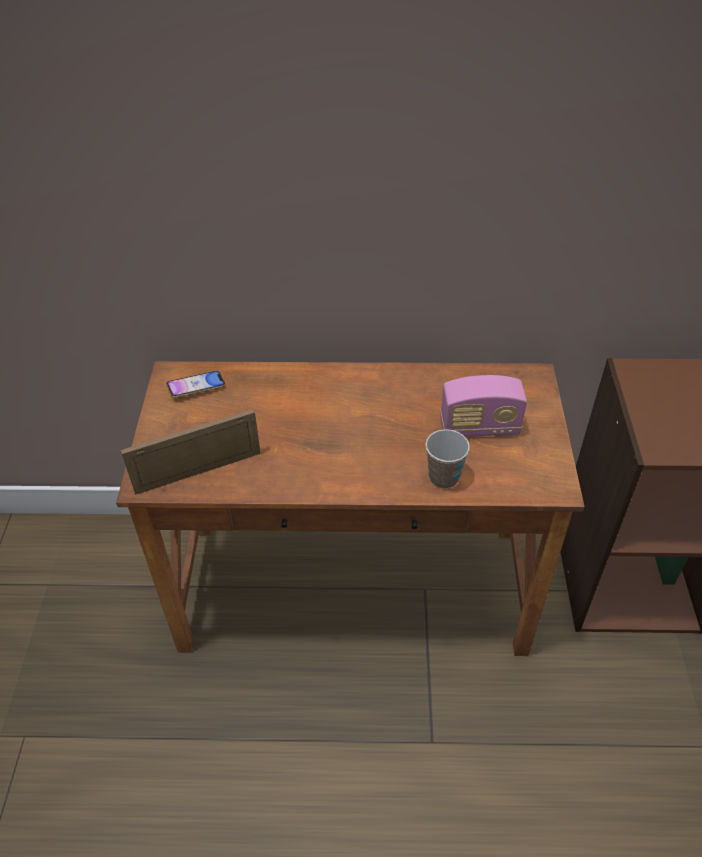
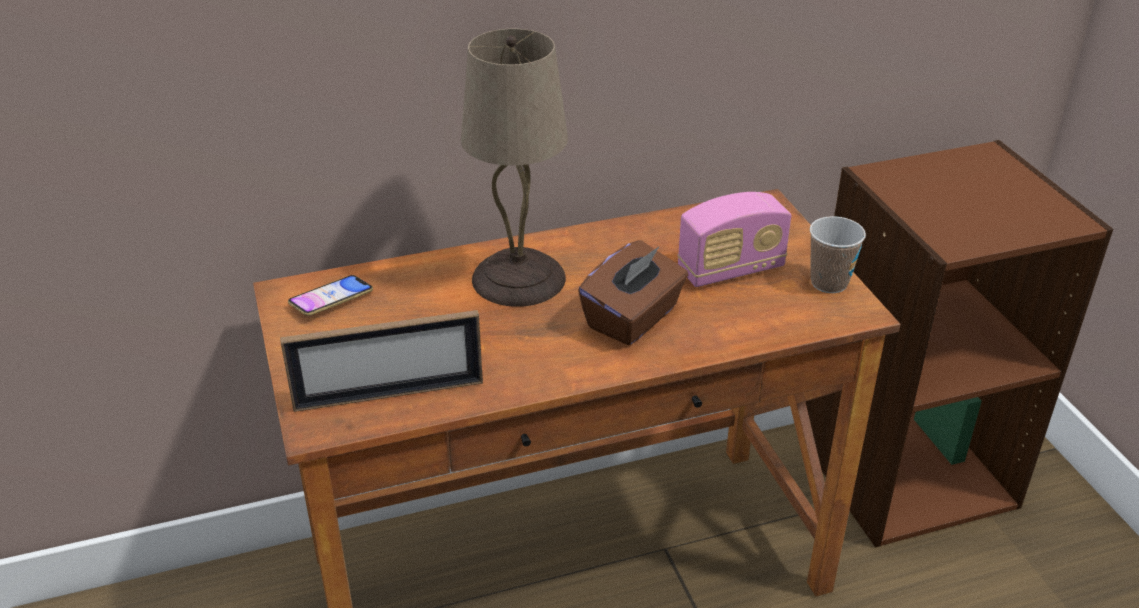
camera: 20 degrees left, 10 degrees down
(198, 472) = (389, 395): picture frame -> picture frame turned 150 degrees counterclockwise
(326, 398) = (519, 277): none -> beige table lamp
(388, 452) = (633, 318): none -> brown tissue box
(443, 478) = (718, 330): cup -> cup (829, 283)

